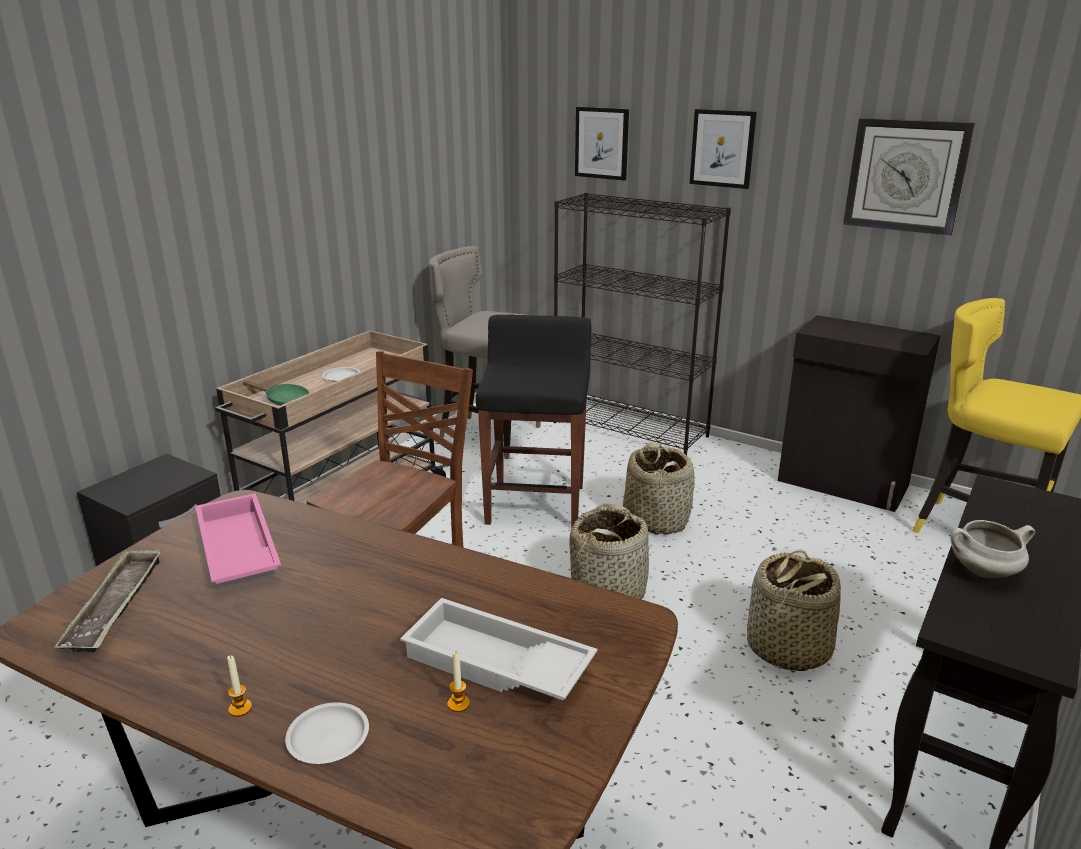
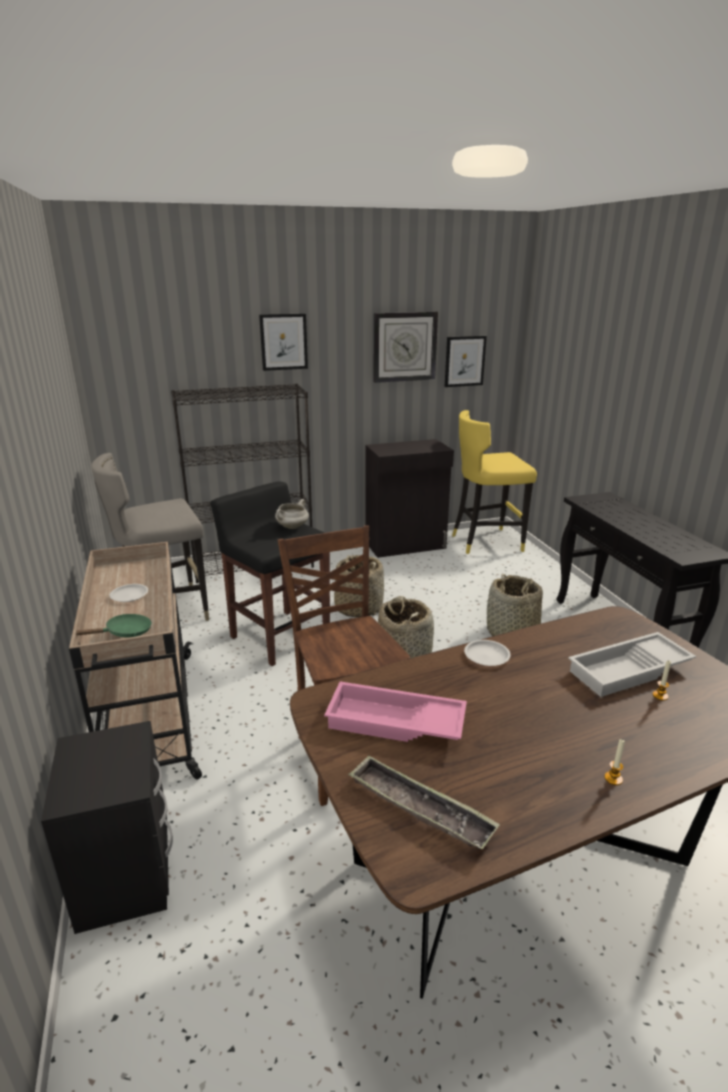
camera: 50 degrees left, 0 degrees up
(328, 738) = (667, 751): white plate -> white plate (487, 656)
(601, 143) = (179, 348): picture -> picture (464, 361)
(983, 572) = (644, 533): white cooking pot -> white cooking pot (292, 527)

